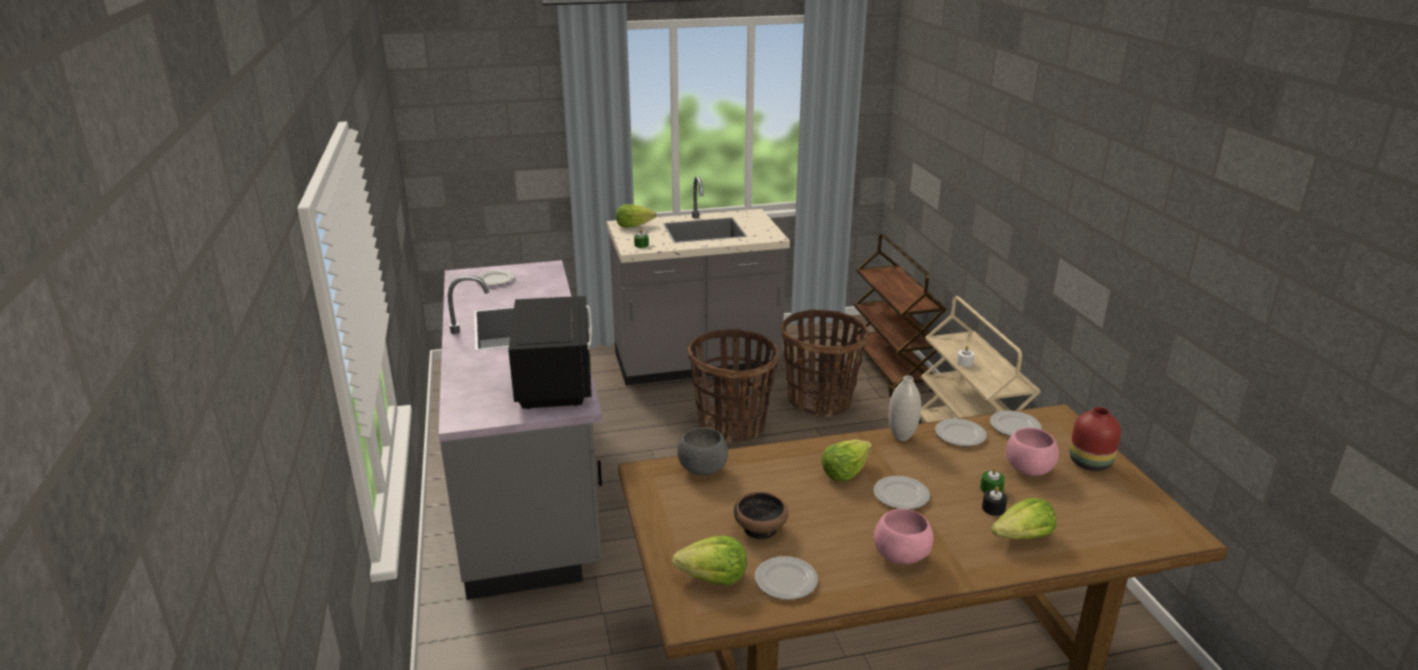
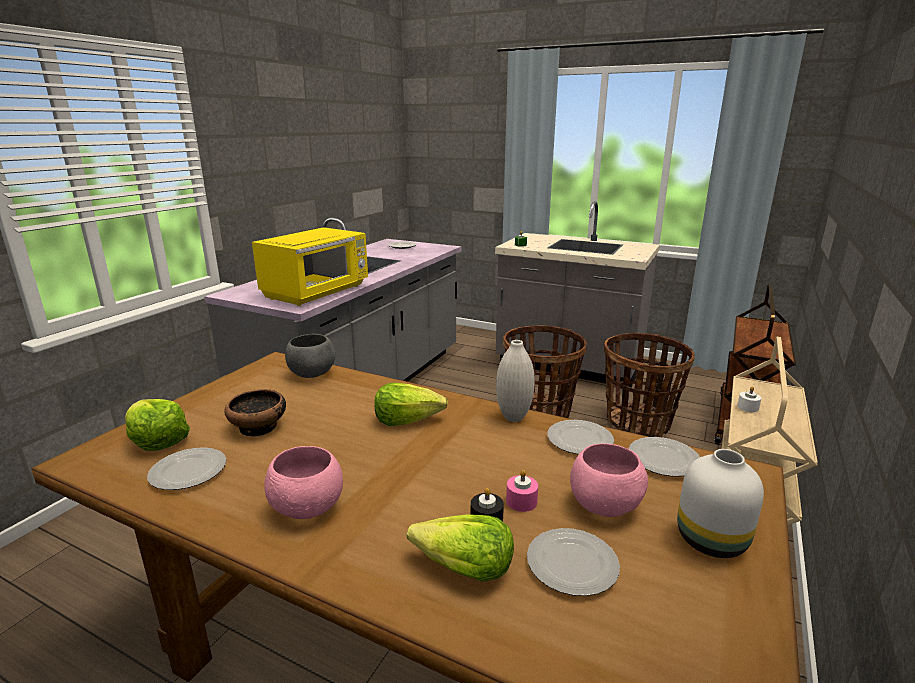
camera: 40 degrees right, 5 degrees down
(556, 381) = (318, 292): black microwave -> yellow microwave
(634, 225) = (538, 237): lettuce -> none
(901, 495) = (417, 460): plate -> plate (573, 564)
(991, 489) = (521, 501): green candle -> pink candle
(1088, 463) = (709, 539): red vase -> white vase

